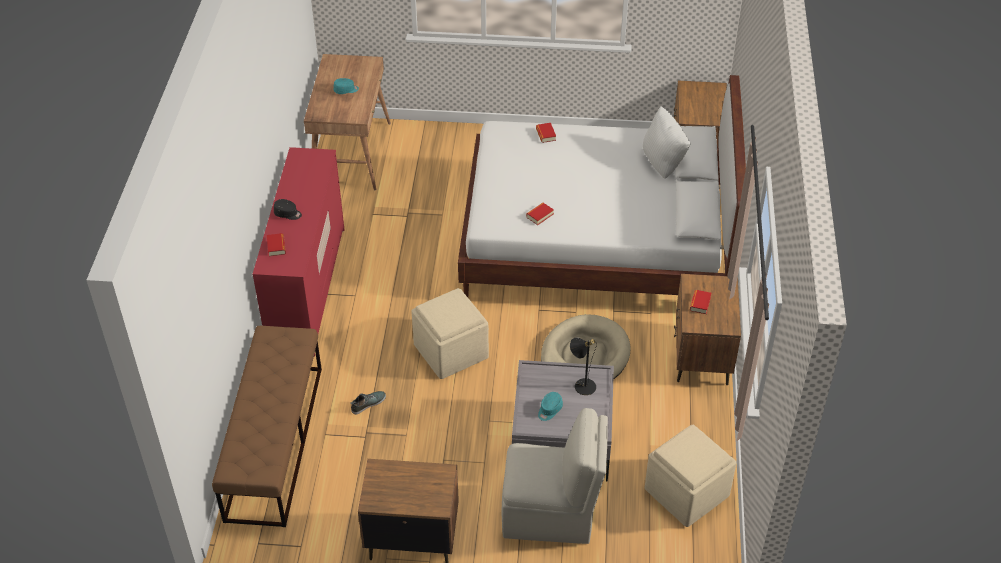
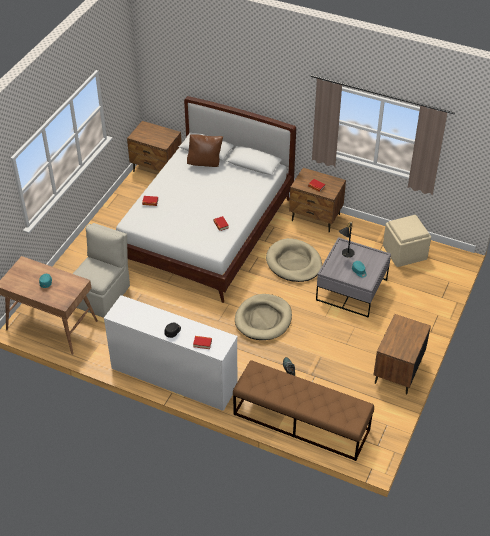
camera: 70 degrees left, 0 degrees up
(308, 289) = (173, 377): red dresser -> white dresser
(452, 351) = (263, 319): beige ottoman -> beige dog bed
(551, 514) = (401, 309): beige chair -> beige chair (103, 295)
(663, 164) = (205, 163): white pillow -> brown pillow

